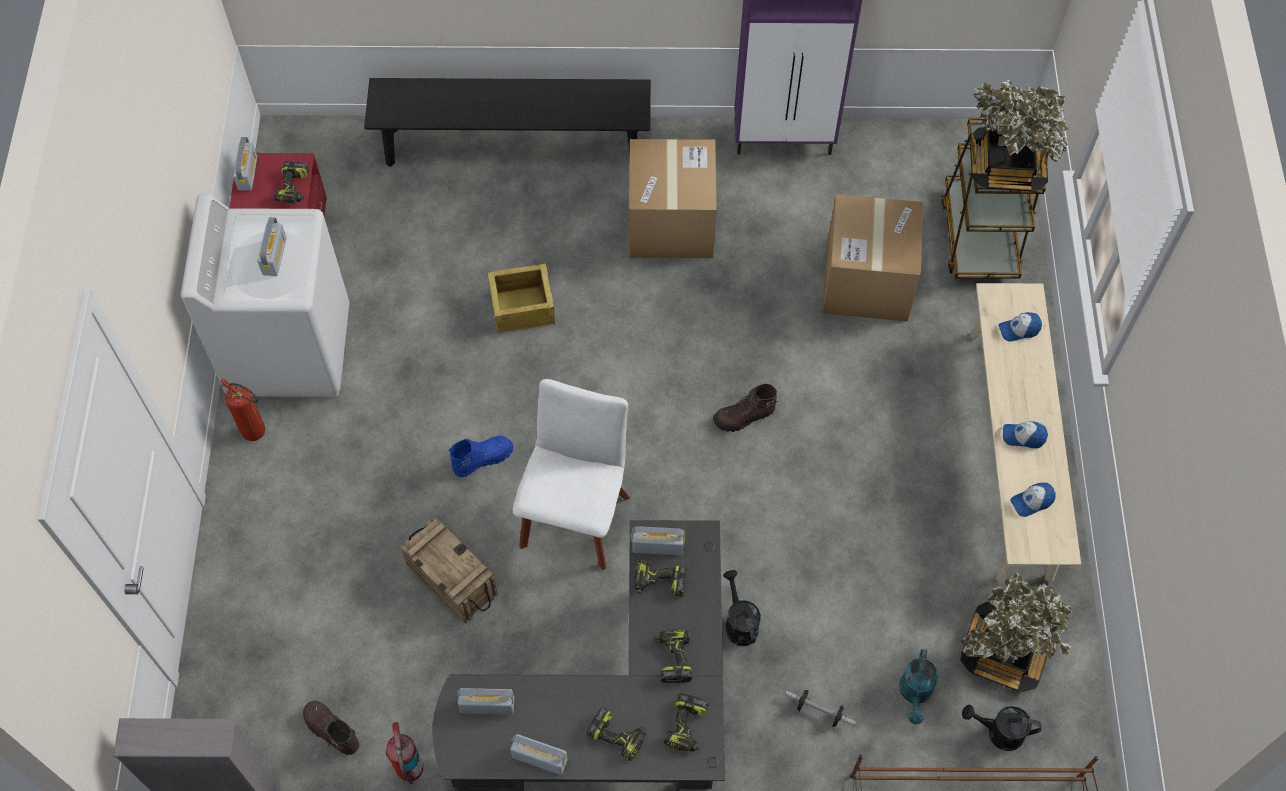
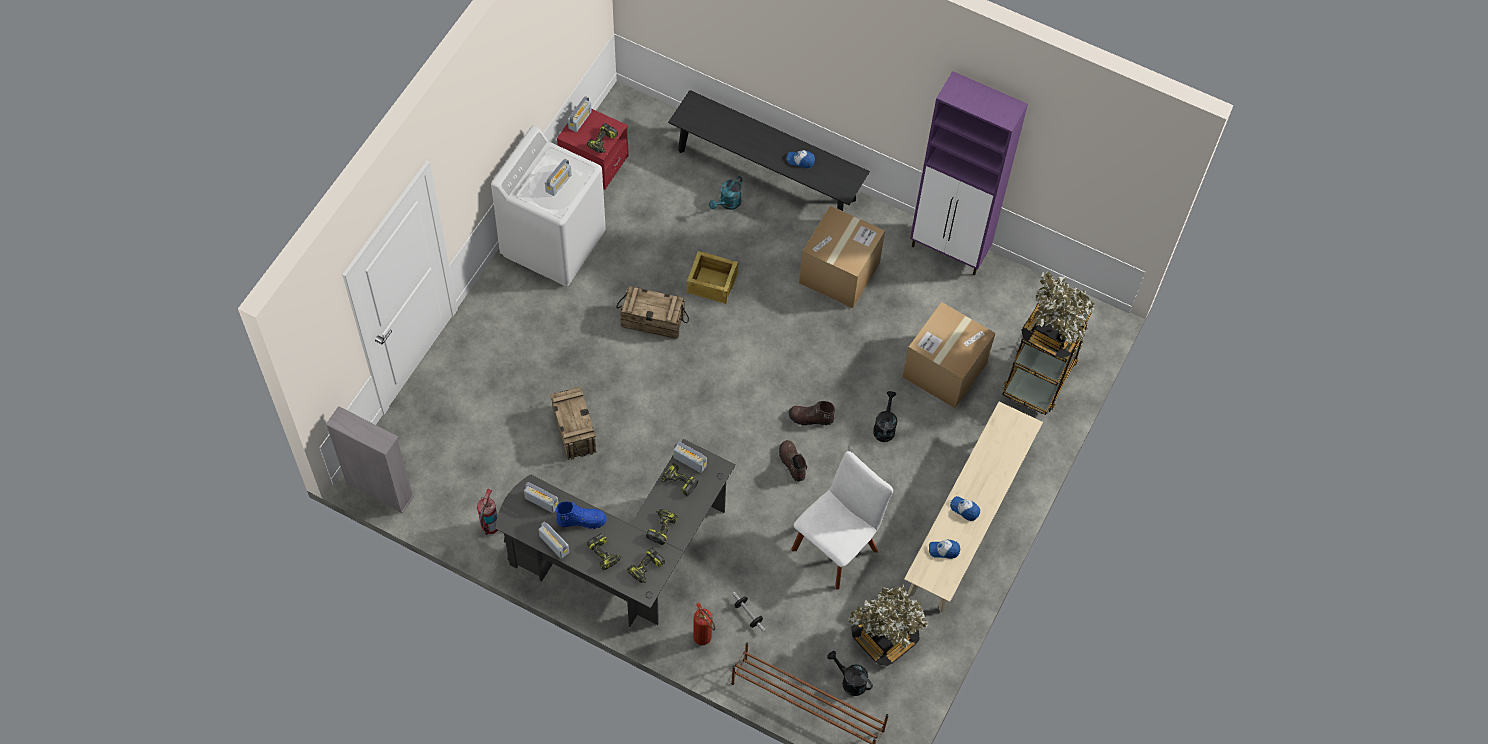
camera: 25 degrees right, 0 degrees up
(258, 434) = (507, 287): fire extinguisher -> fire extinguisher (704, 641)
(331, 731) = (457, 482): brown boot -> brown boot (791, 463)
(474, 388) = (653, 321): none -> crate
(482, 459) = (633, 367): blue boot -> blue boot (581, 520)
(575, 515) = (670, 428): white chair -> white chair (837, 546)
(739, 622) = (731, 539): black watering can -> black watering can (884, 427)
(915, 694) = (813, 634): turquoise watering can -> turquoise watering can (727, 204)
(1019, 329) = (1006, 443): cap -> cap (800, 160)

